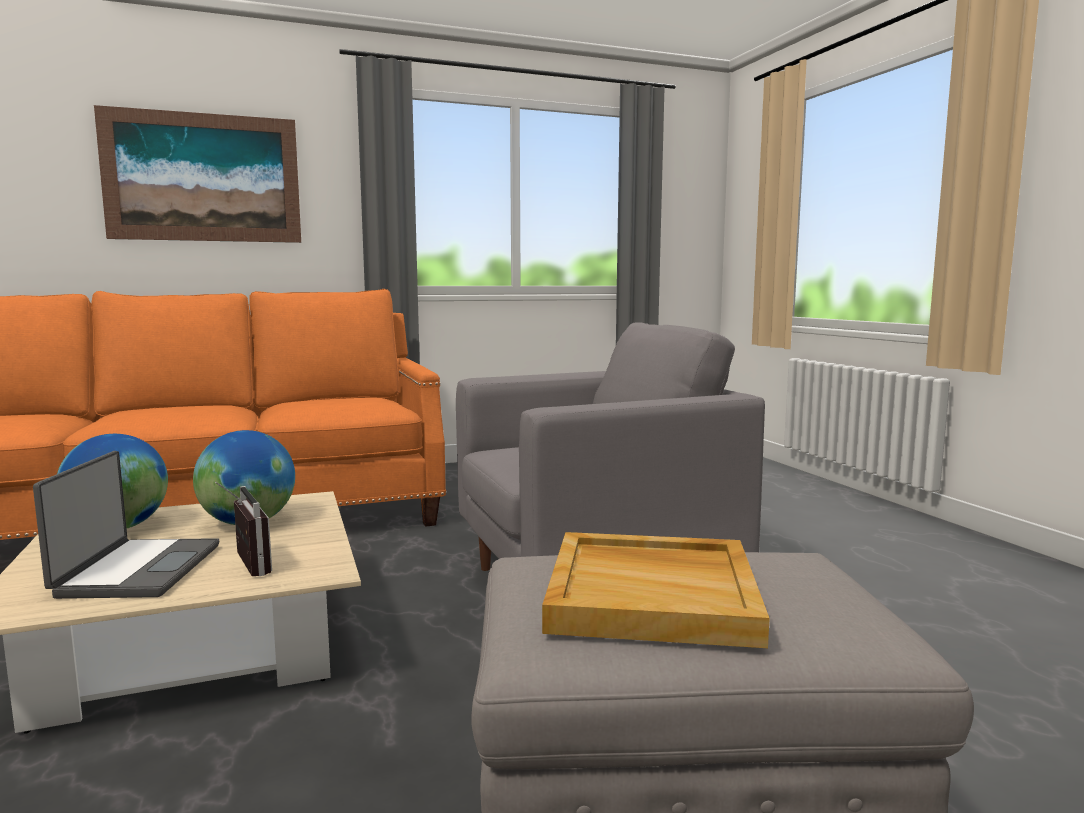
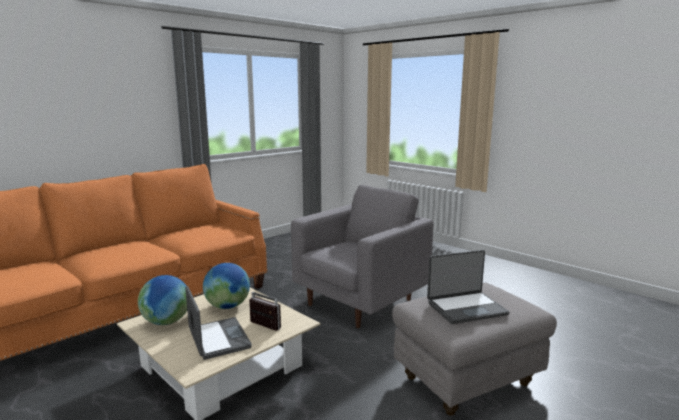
camera: 25 degrees left, 5 degrees up
(203, 178) = (83, 103): picture -> none
(653, 594) = (466, 308): beige tray -> laptop

